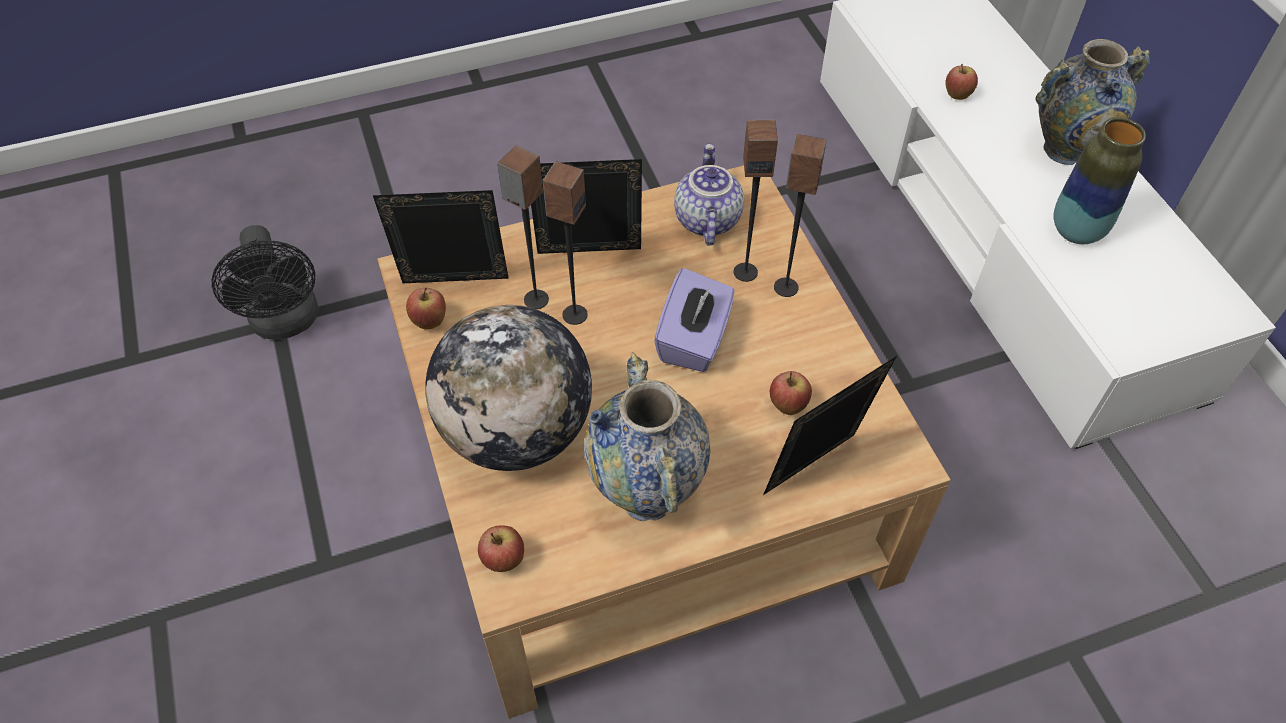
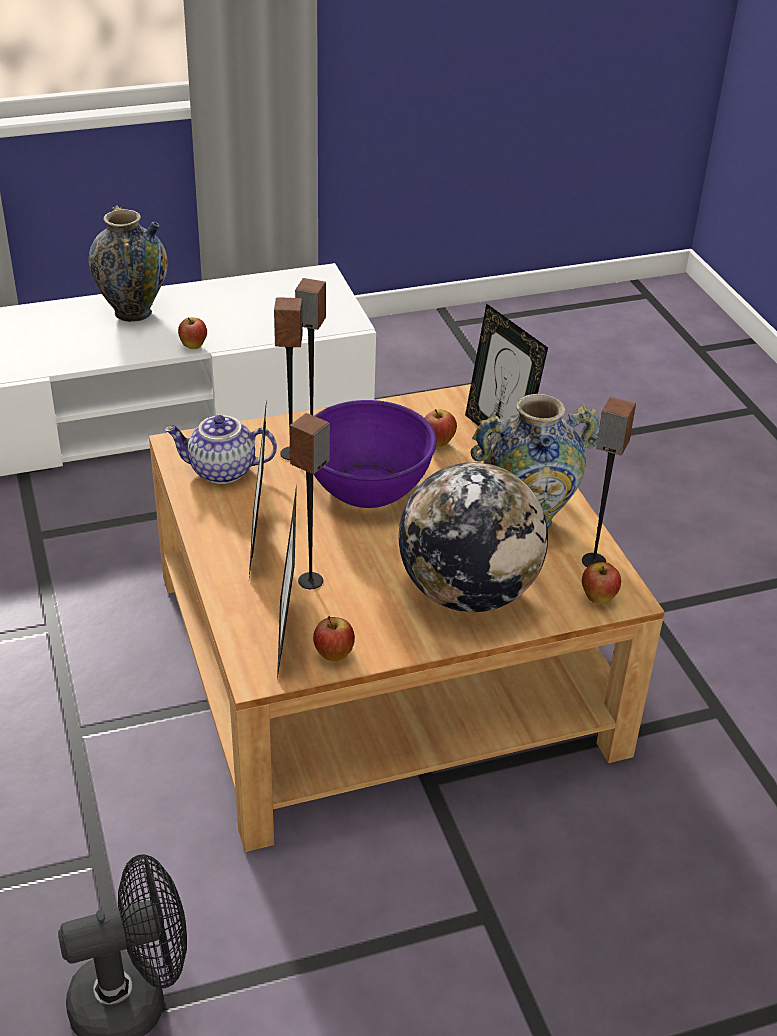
camera: 90 degrees left, 15 degrees down
(574, 314) = (332, 556): speaker -> speaker (593, 561)
(694, 340) = (367, 486): purple tissue box -> purple bowl
(957, 96) = (44, 353): apple -> apple (193, 347)
(1077, 231) = (227, 322): vase -> none

